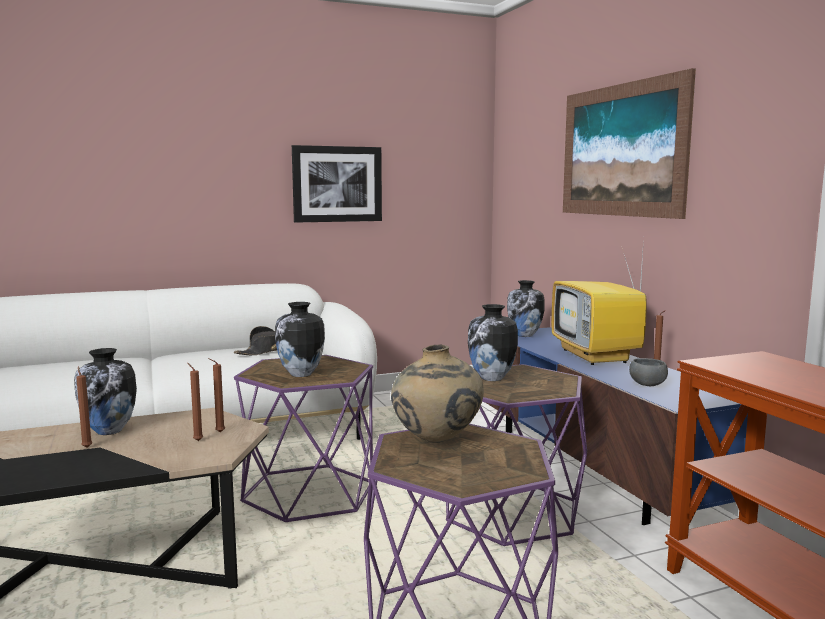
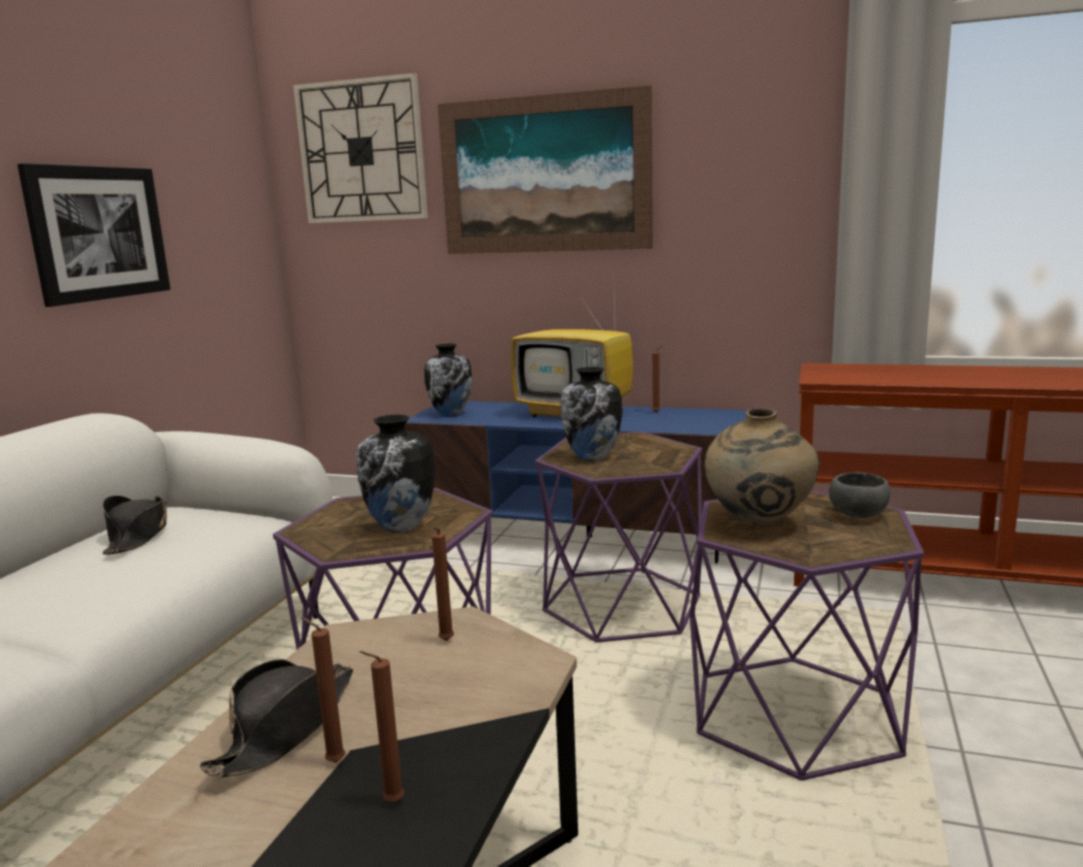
camera: 50 degrees left, 5 degrees up
(109, 431) = (286, 728): vase -> black hat
(197, 440) = (454, 663): brown candle -> brown candle (390, 803)
(531, 133) = (362, 151): none -> wall clock
(647, 385) = (687, 424): grey bowl -> grey bowl (859, 515)

